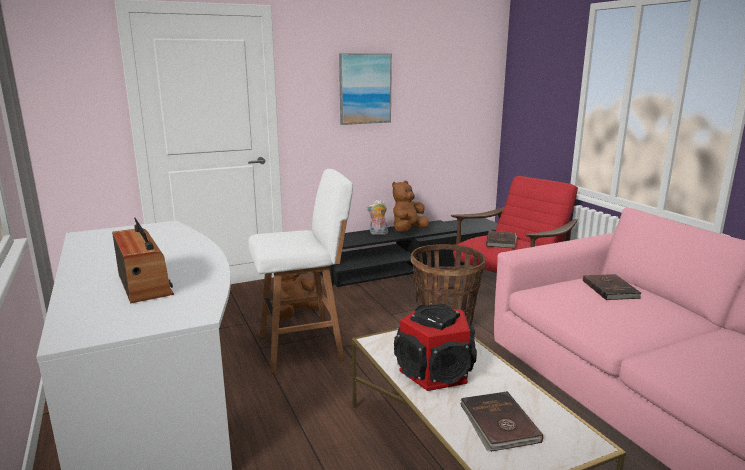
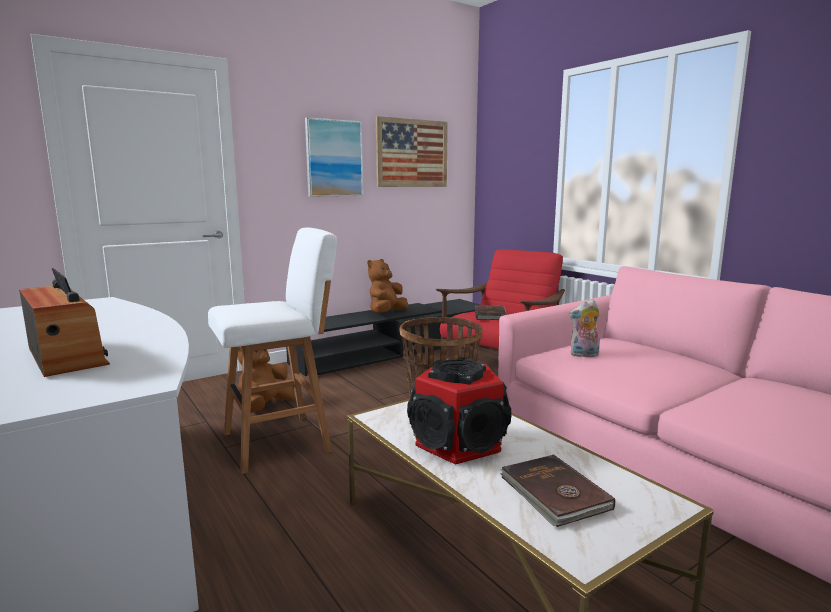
camera: 10 degrees left, 5 degrees down
(378, 233) = (354, 317): plush toy -> plush toy (584, 355)
(439, 80) = (412, 153): none -> picture
(611, 289) = (621, 348): brown book -> none

